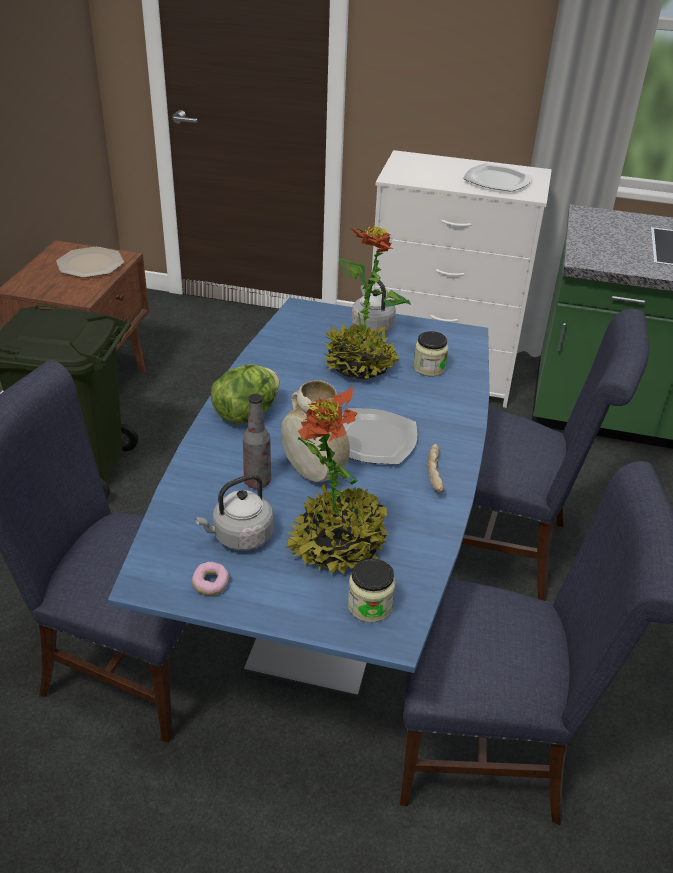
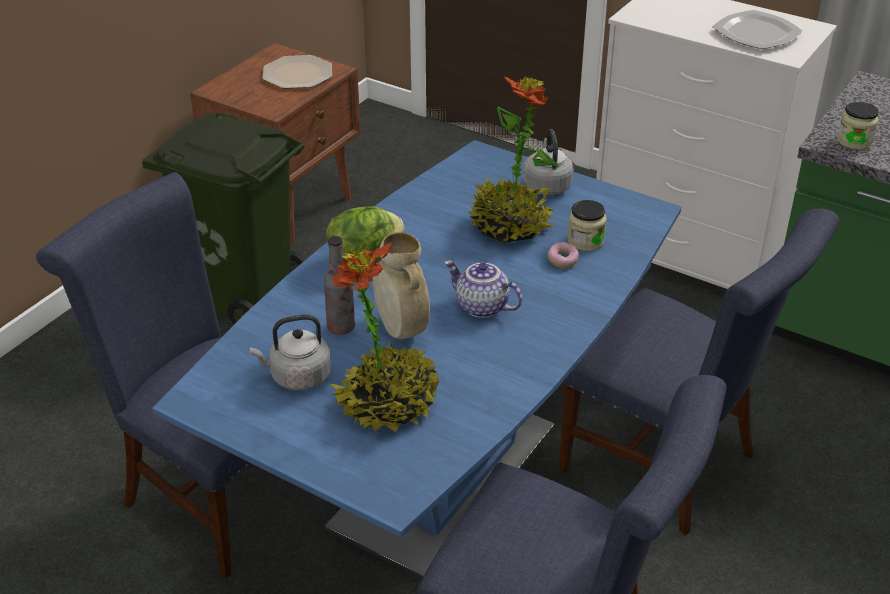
camera: 20 degrees right, 0 degrees up
(211, 584) = (249, 414): donut -> donut (562, 261)
(370, 606) = (388, 466): jar -> jar (854, 141)
(373, 440) = (481, 307): plate -> teapot
(436, 474) = (528, 354): bread -> none

